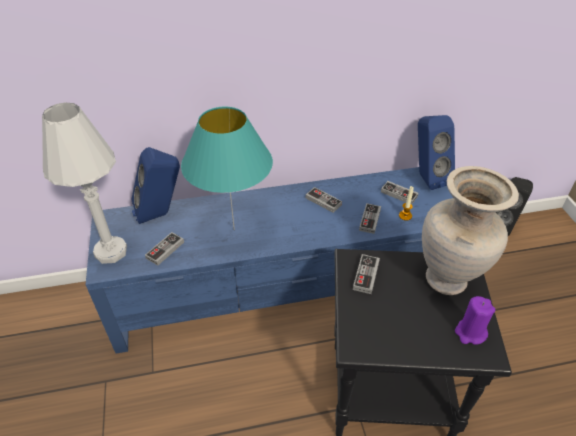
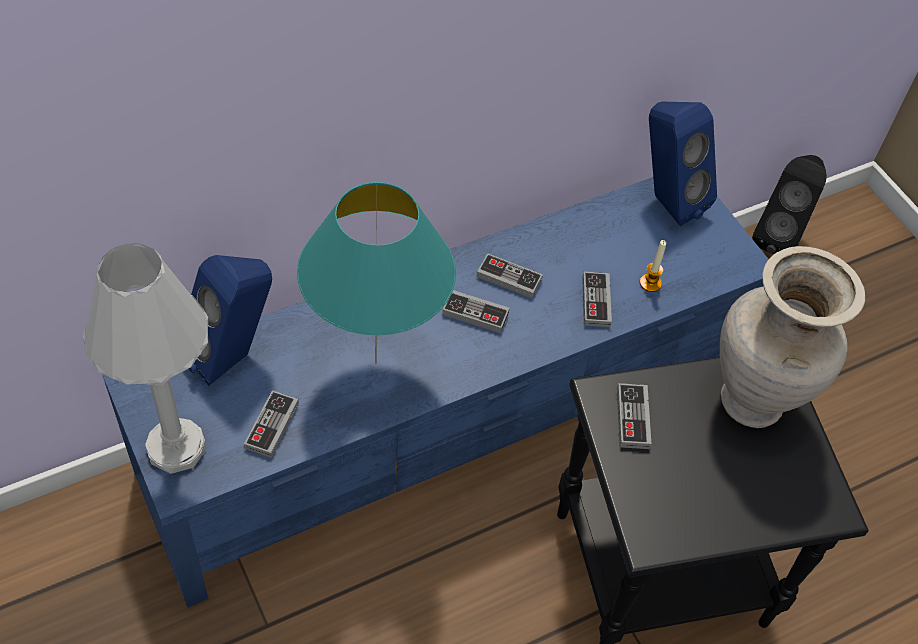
camera: 20 degrees left, 10 degrees up
(399, 194) = (629, 241): game controller -> game controller (475, 314)
(470, 333) = (803, 482): purple candle -> none

